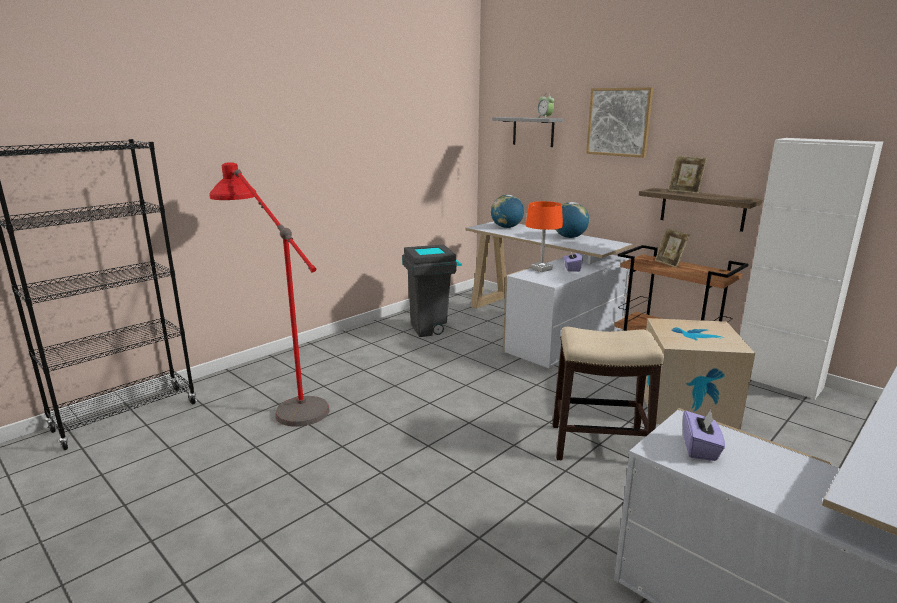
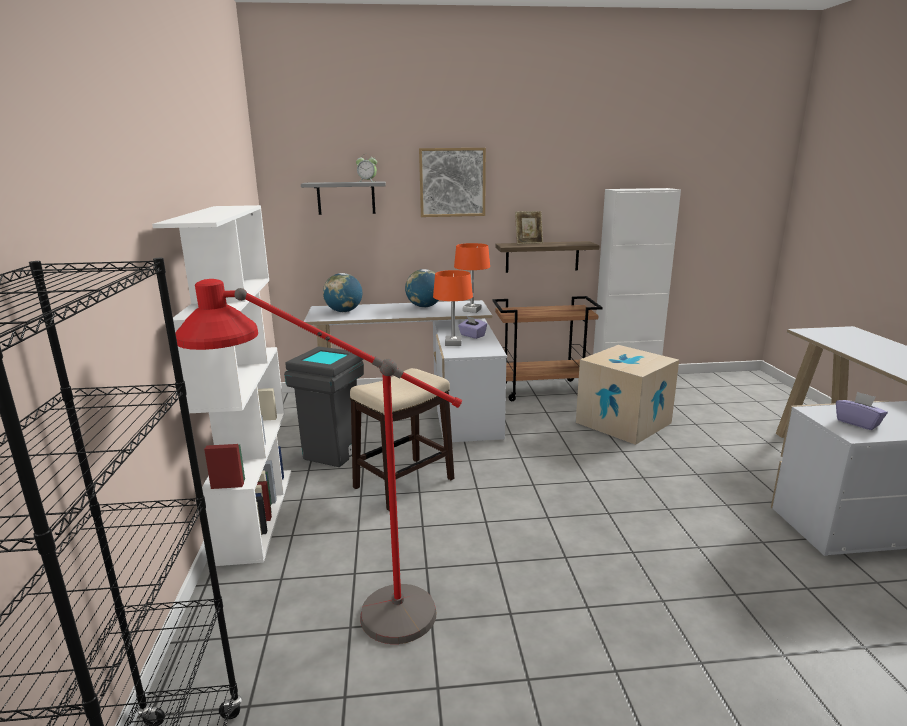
camera: 50 degrees left, 0 degrees up
(342, 339) = (255, 513): none -> white bookcase
(597, 248) = (472, 310): none -> orange table lamp
(598, 444) = (643, 478): stool -> stool (403, 483)
(669, 263) = (532, 310): picture frame -> none

